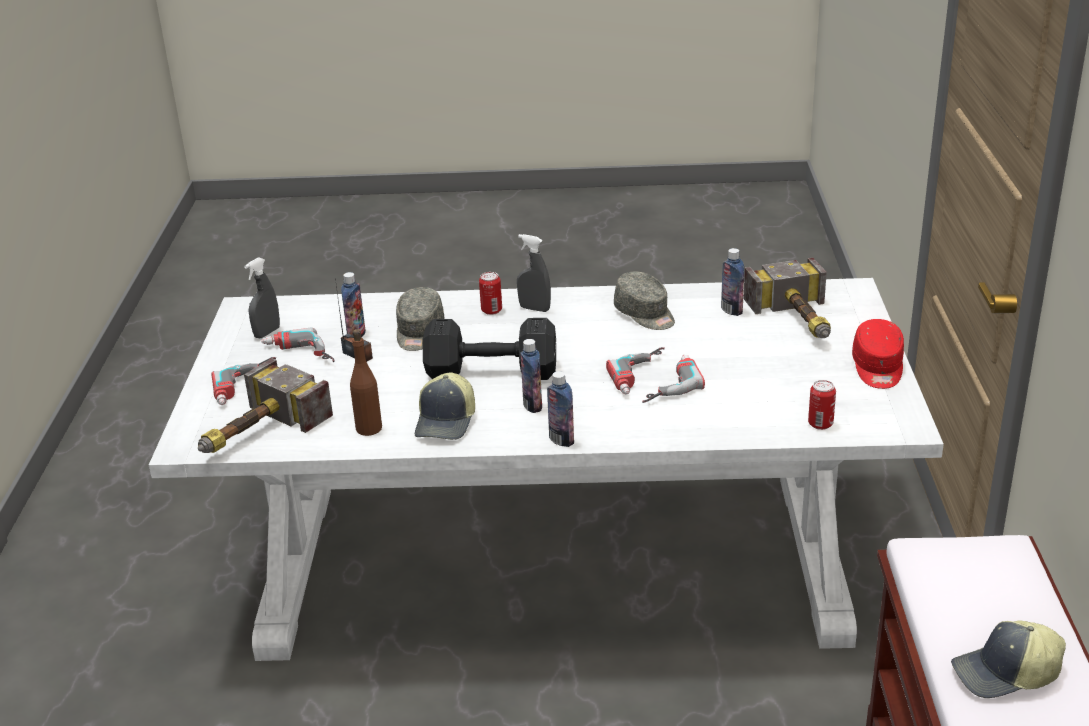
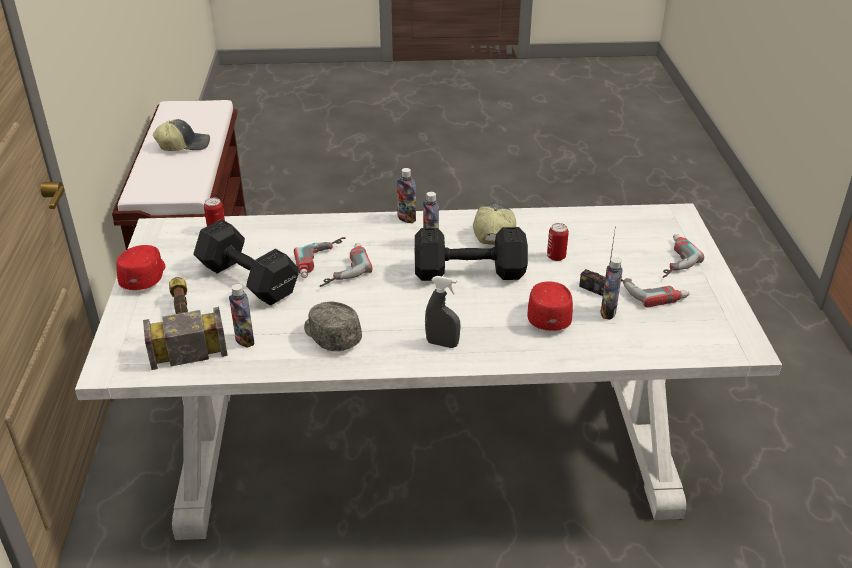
camera: 175 degrees right, 5 degrees up
(255, 434) = (633, 222): hammer -> none
(267, 333) = (696, 314): grey spray bottle -> none
(368, 428) = (550, 226): brown bottle -> none
(419, 332) = (548, 314): grey cap -> red cap
(491, 310) = (485, 341): can -> can (556, 256)
(750, 362) = (249, 281): none -> black dumbbell

